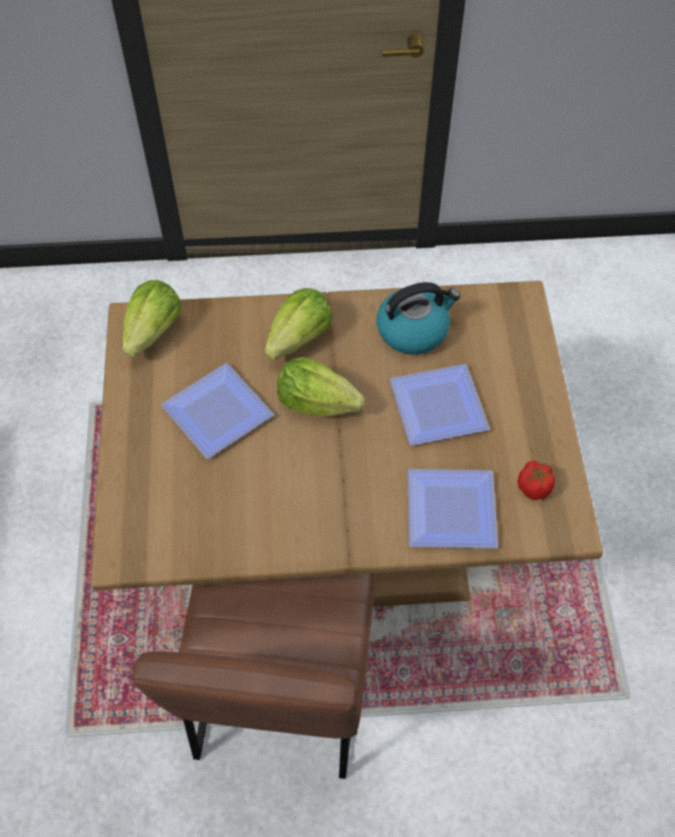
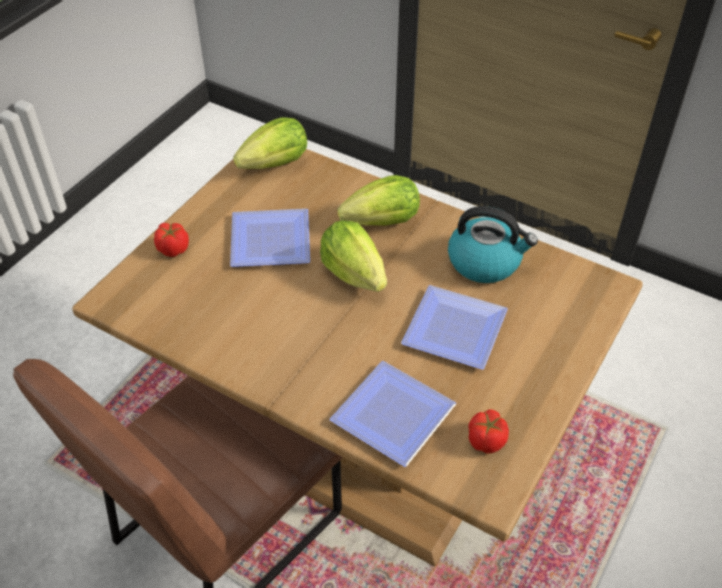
camera: 35 degrees right, 10 degrees down
(134, 471) = (173, 248): none -> tomato

